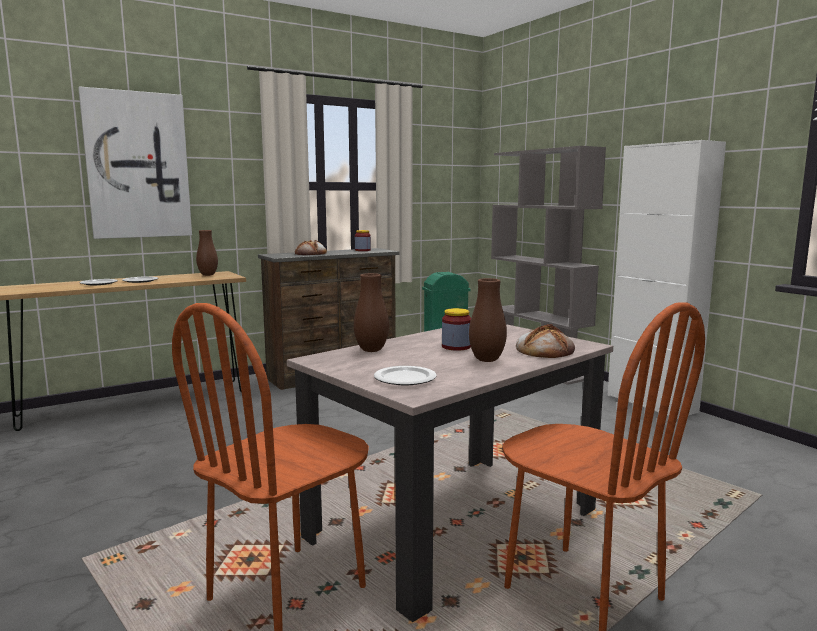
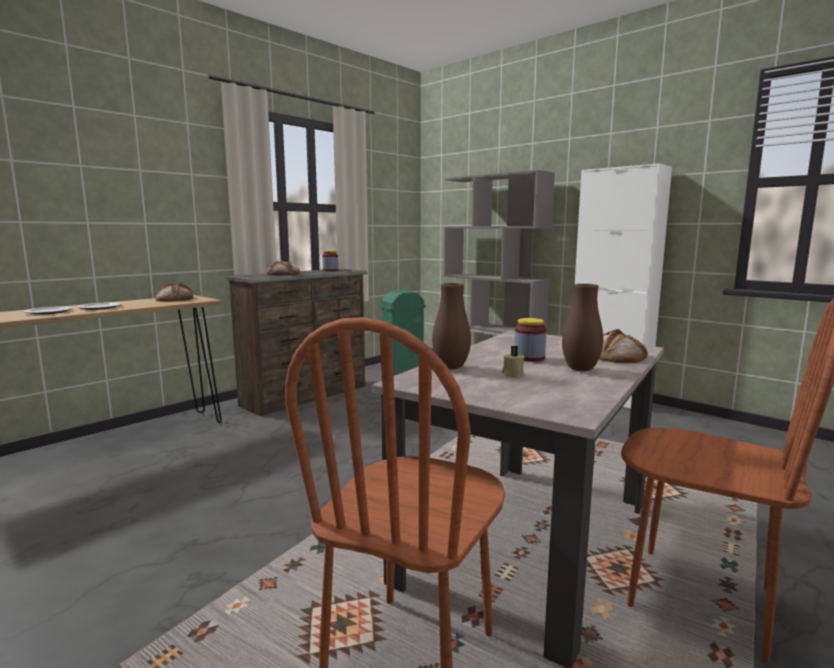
camera: 15 degrees left, 0 degrees up
(138, 165) = (86, 177): picture -> none
(208, 275) = (175, 299): brown vase -> bread
(406, 378) = (535, 396): plate -> none
(416, 360) = (512, 374): none -> beige candle

